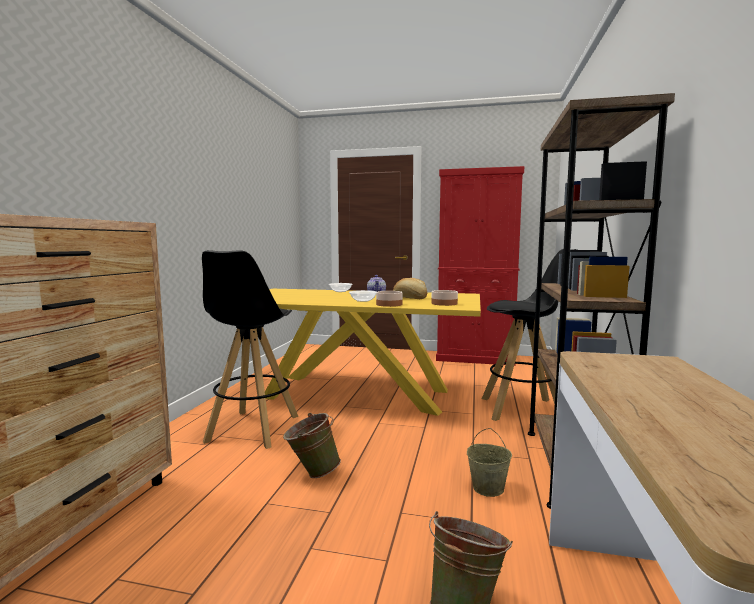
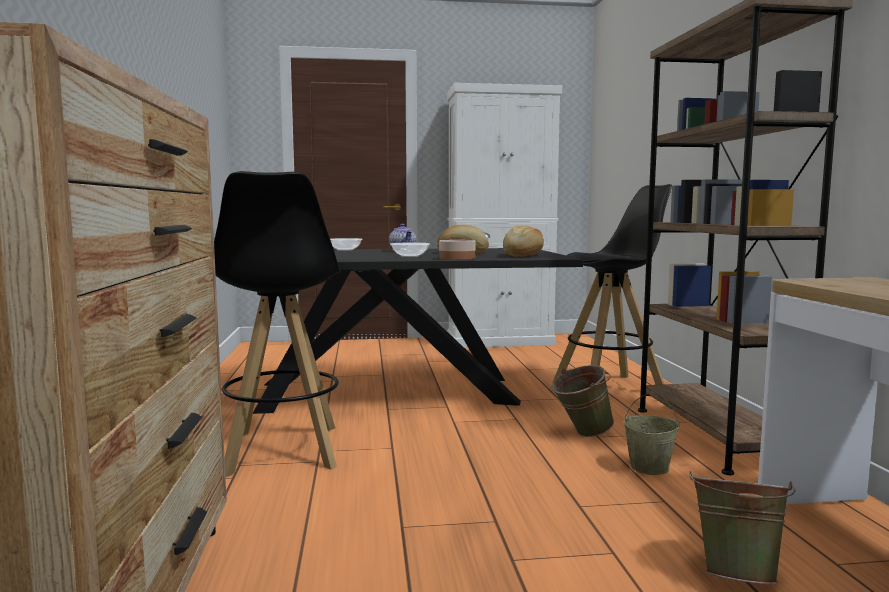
camera: 20 degrees left, 0 degrees up
(312, 473) = (426, 486): green bucket -> green bucket (581, 434)
(357, 393) = (389, 393): yellow dining table -> black dining table
(444, 303) = (522, 255): bowl -> bread
(475, 358) = (500, 341): red cabinet -> white cabinet

